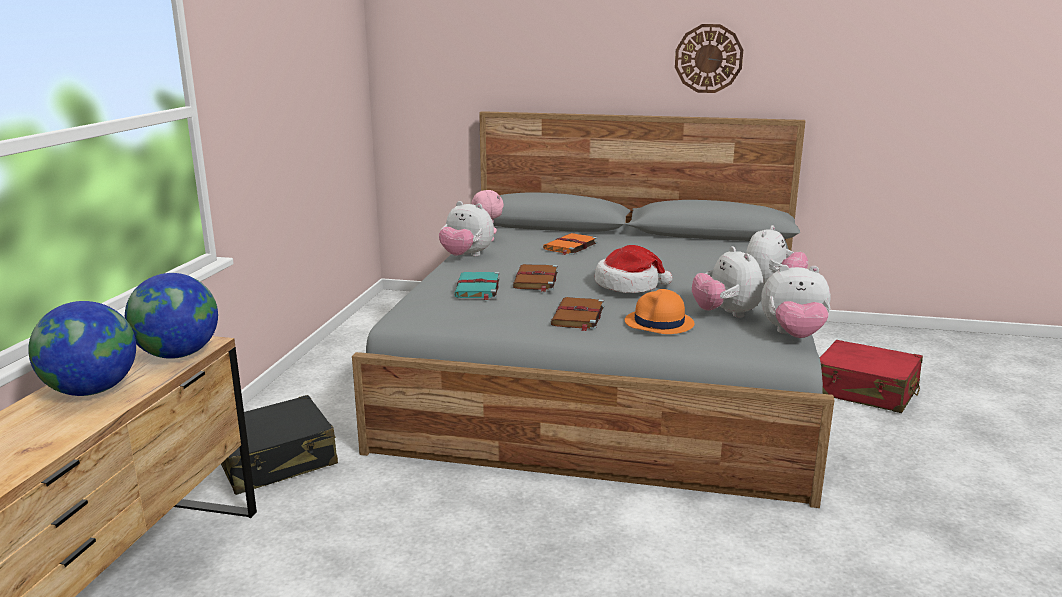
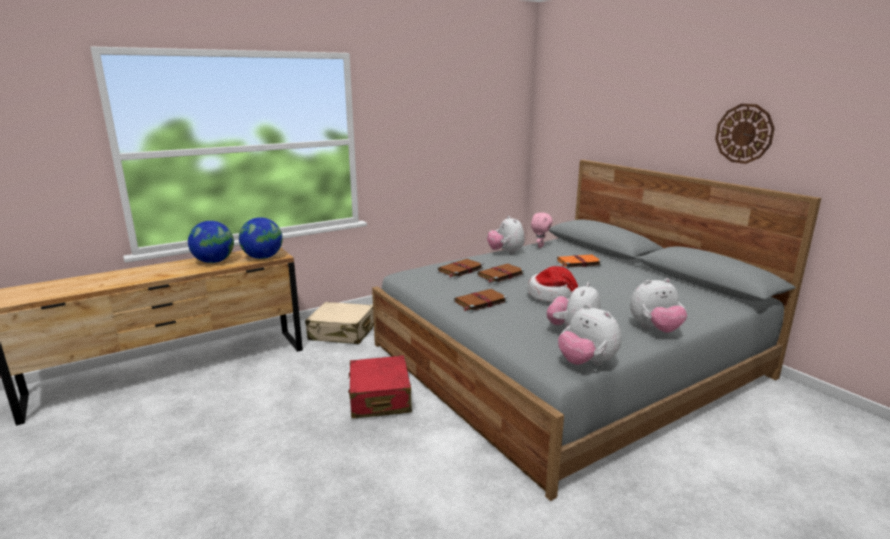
camera: 45 degrees right, 0 degrees up
(277, 461) = (342, 333): black suitcase -> beige suitcase
(477, 288) = (460, 270): turquoise book -> brown book
(659, 323) = (513, 322): orange hat -> none
(865, 391) = (752, 456): red suitcase -> red suitcase (380, 398)

